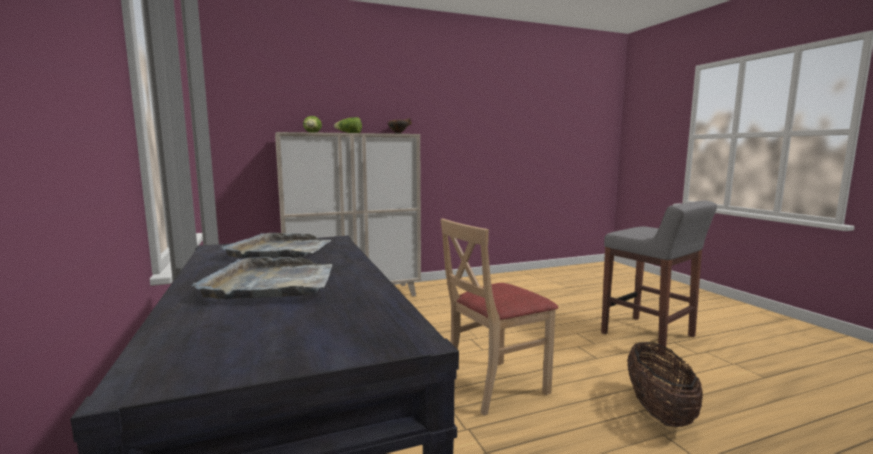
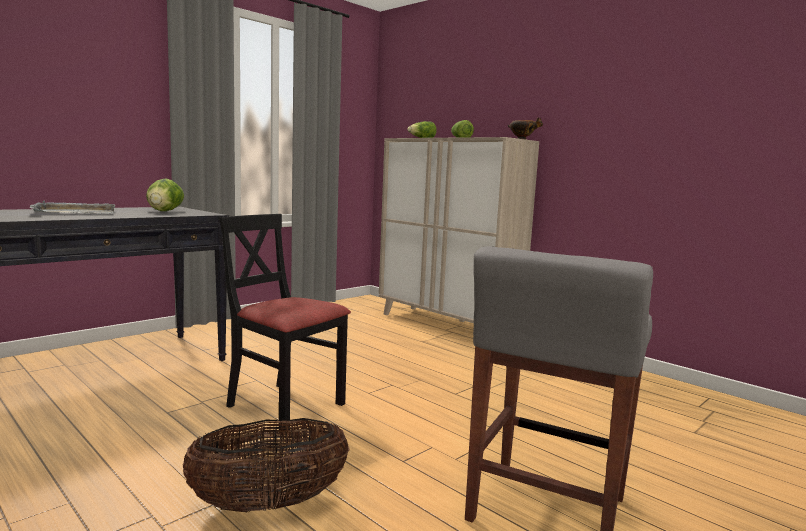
camera: 65 degrees right, 0 degrees up
(281, 250) = (164, 211): grey tray -> lettuce
(495, 386) = (285, 406): beige chair -> black chair

